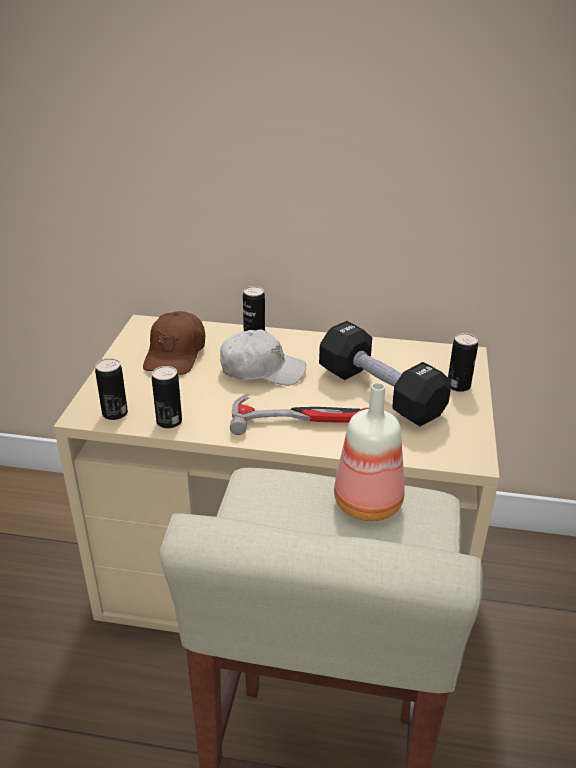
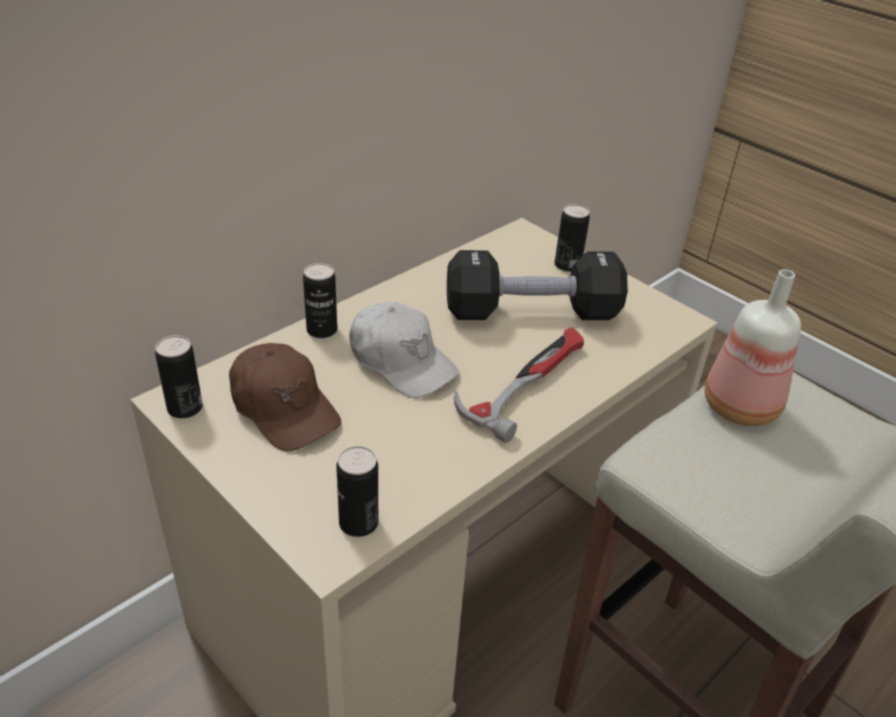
camera: 55 degrees left, 5 degrees up
(169, 421) = (428, 482): can -> can (185, 408)
(261, 370) = (401, 361): white cap -> white cap turned 90 degrees clockwise

